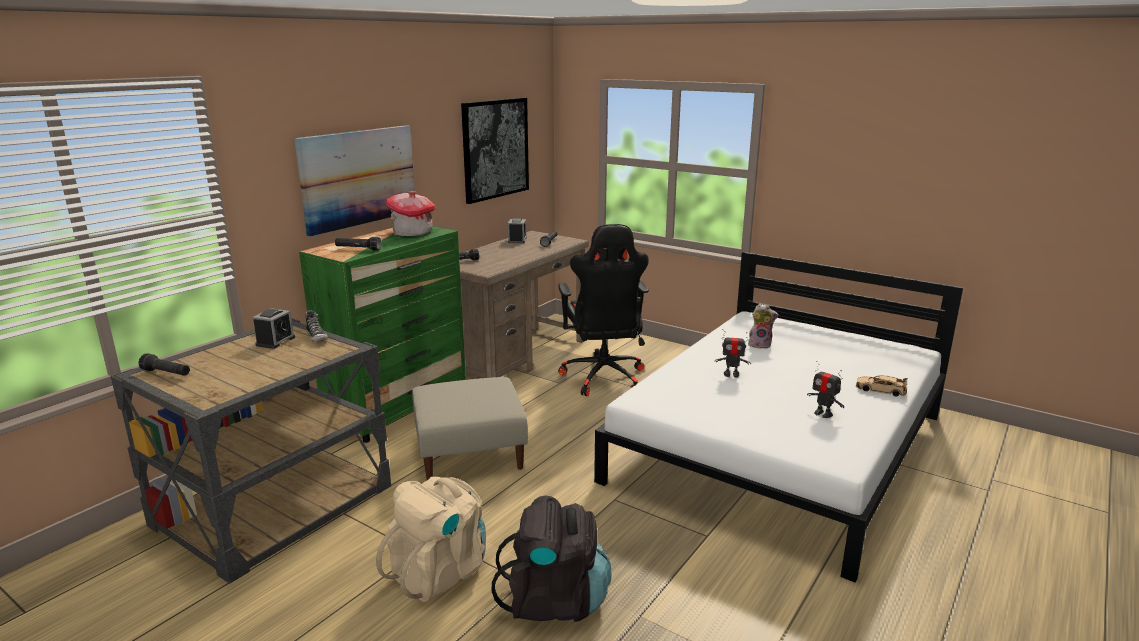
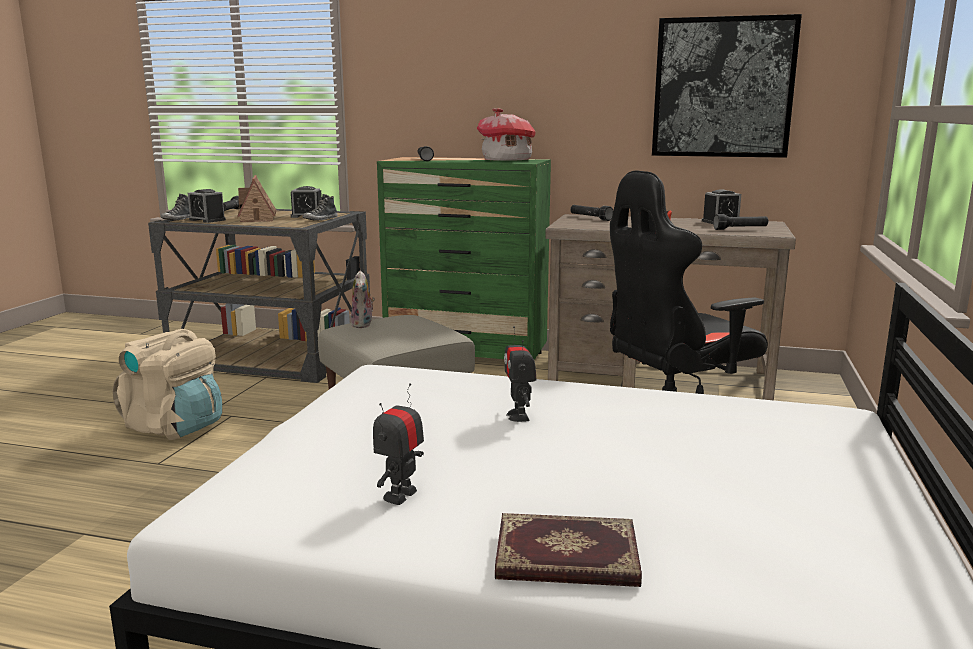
camera: 70 degrees right, 5 degrees down
(199, 401) = (179, 219): none -> shoe
(232, 386) = (207, 220): none -> alarm clock
(256, 363) = (257, 218): none -> toy house
(359, 177) = (487, 95): picture -> none
(554, 601) = (122, 484): black backpack -> none
(760, 345) = (691, 430): plush toy -> plush toy (363, 325)
(880, 390) = (566, 558): beige toy car -> book

